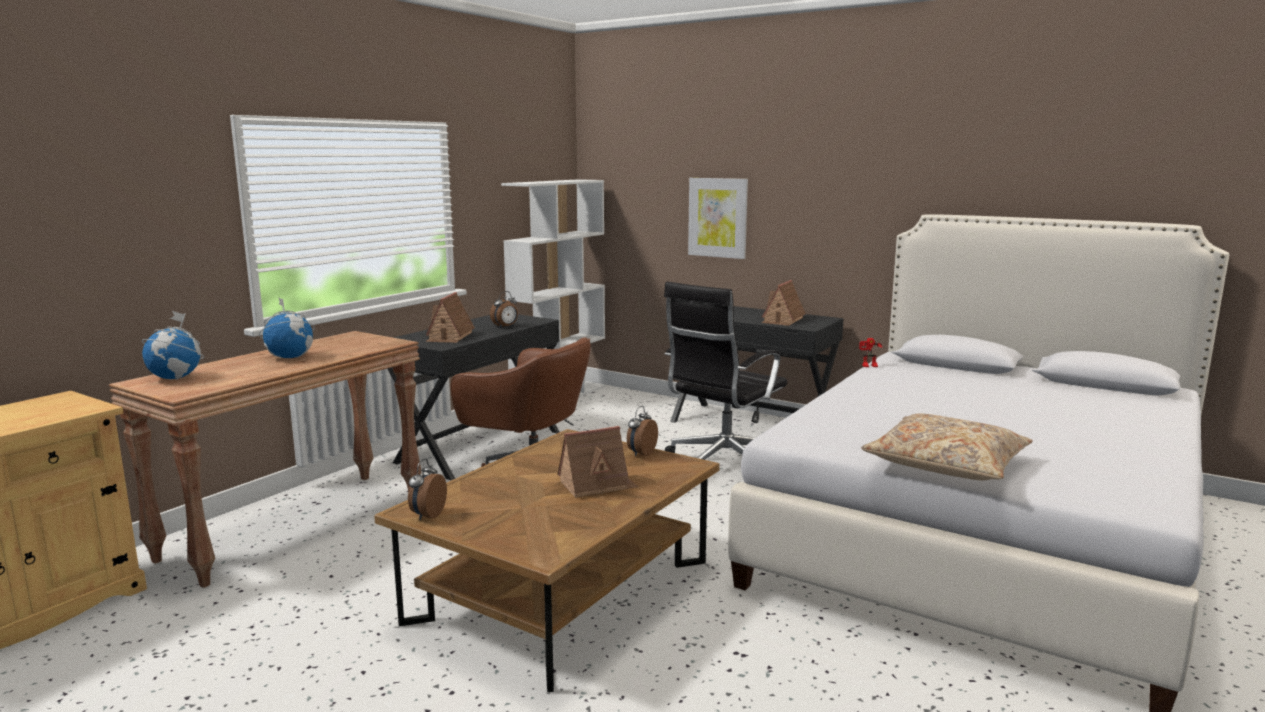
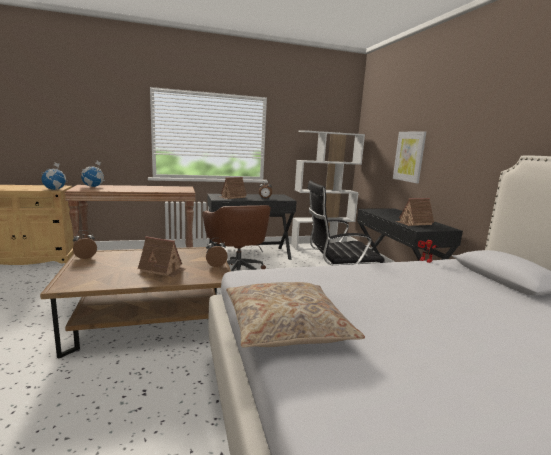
camera: 40 degrees right, 0 degrees up
(290, 357) = (141, 188): globe -> globe (55, 189)

